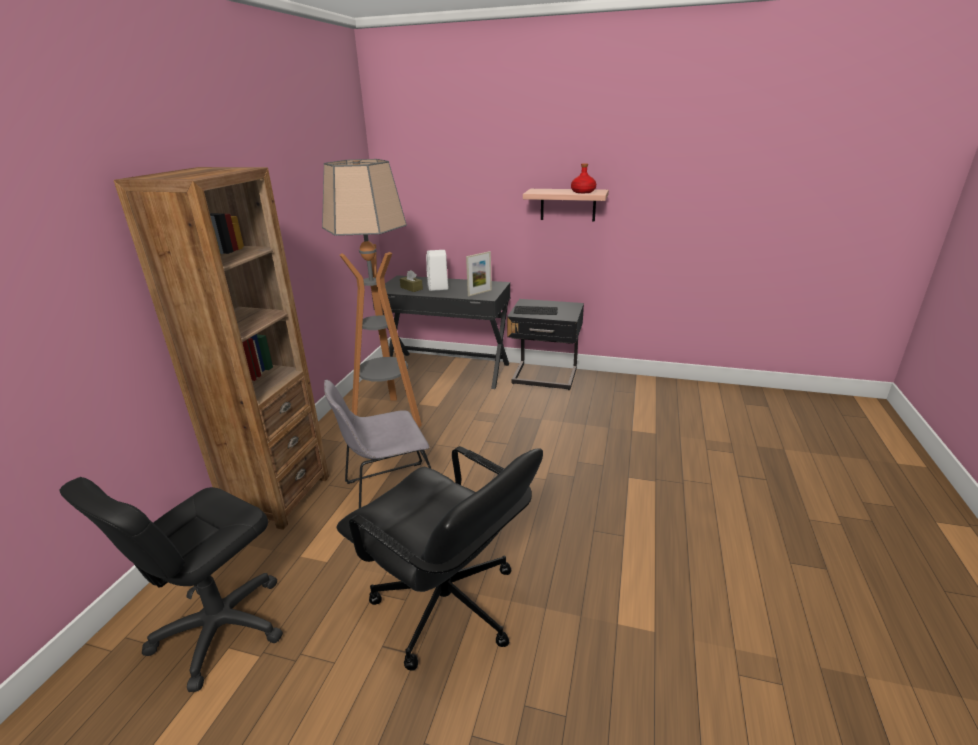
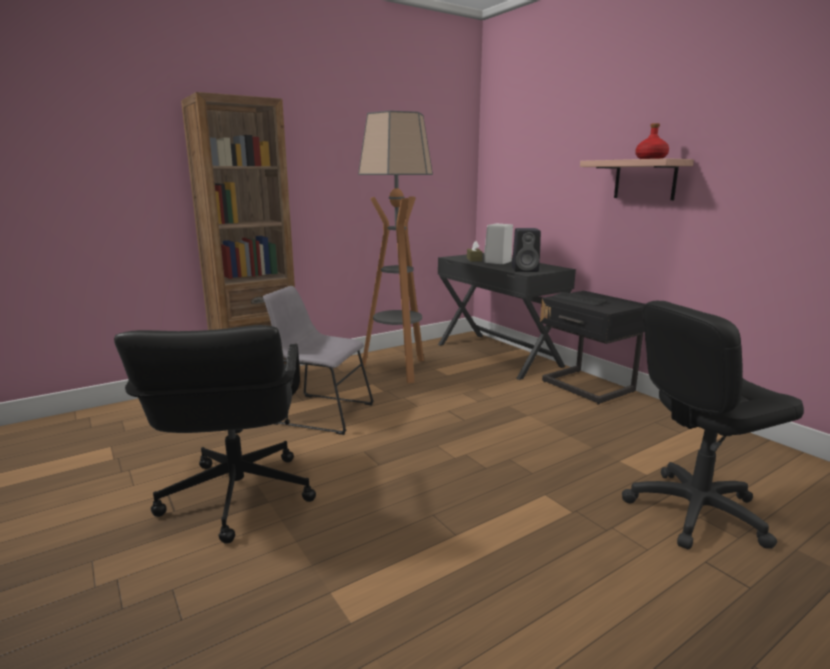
camera: 40 degrees right, 10 degrees down
(220, 628) = (123, 435): black office chair -> black office chair (695, 511)
(479, 293) = (526, 270): picture frame -> black speaker

